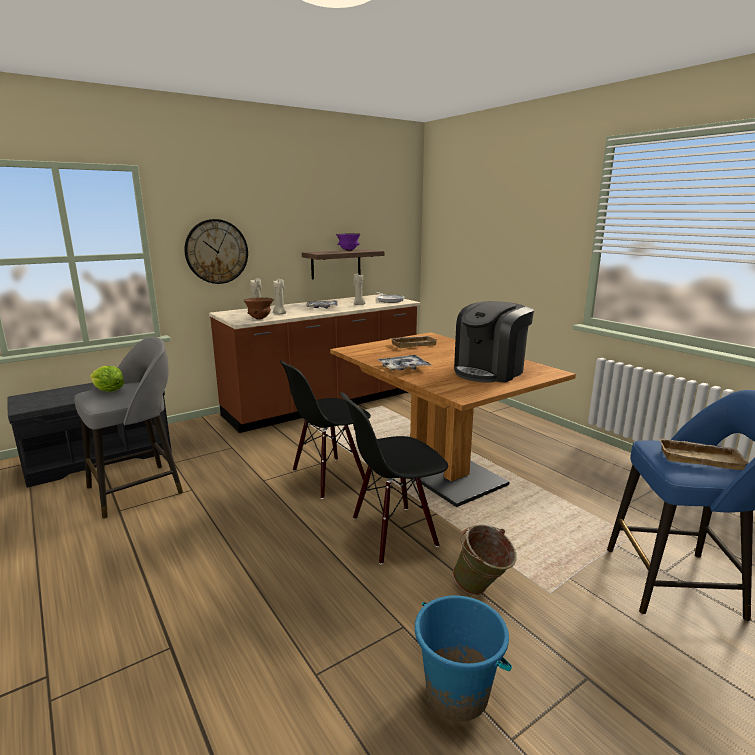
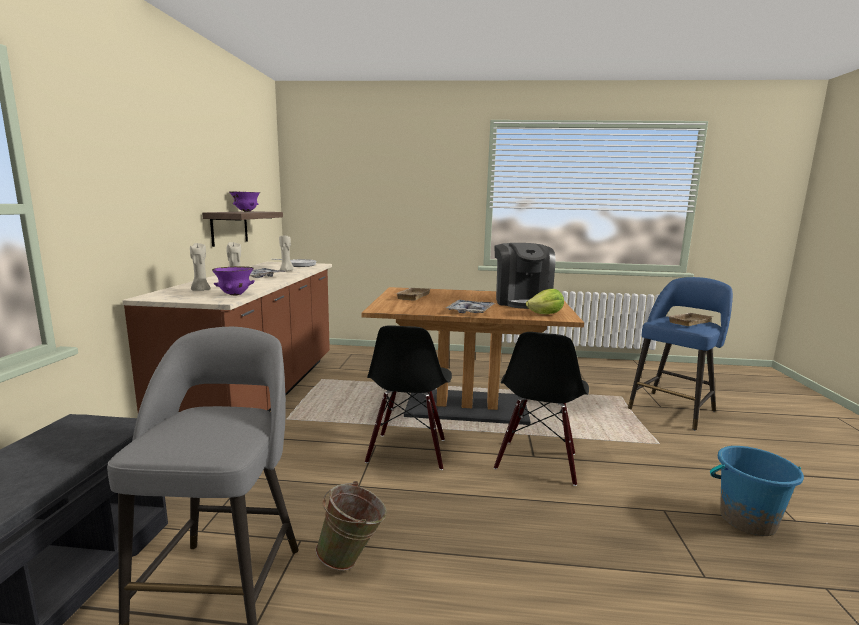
camera: 50 degrees left, 5 degrees down
(108, 391) = (186, 433): lettuce -> lettuce (545, 314)
(216, 251) = (120, 207): wall clock -> none
(260, 319) = (235, 294): brown bowl -> purple bowl
(482, 590) = (640, 462): green bucket -> green bucket (353, 559)

